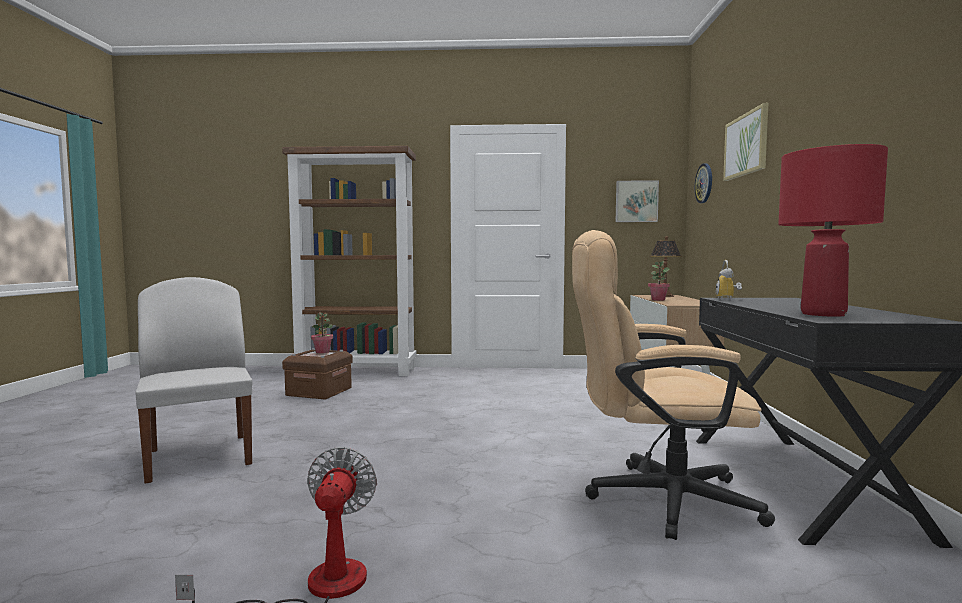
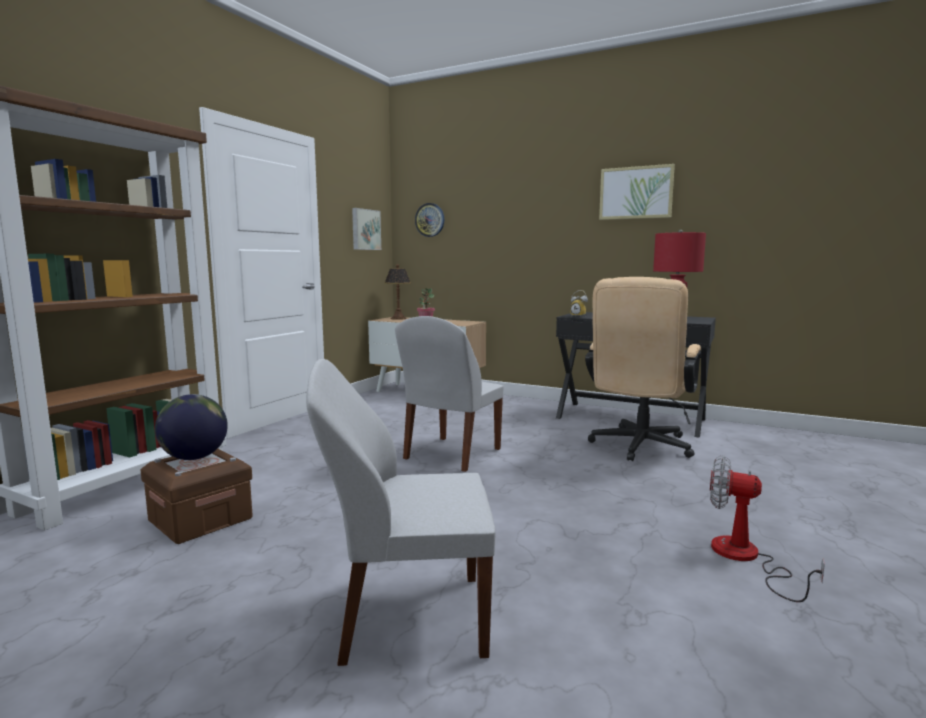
camera: 65 degrees left, 5 degrees up
(322, 352) = (194, 457): potted plant -> globe
(495, 420) = (451, 455): none -> white chair
(746, 145) = (500, 199): picture -> picture (636, 193)

